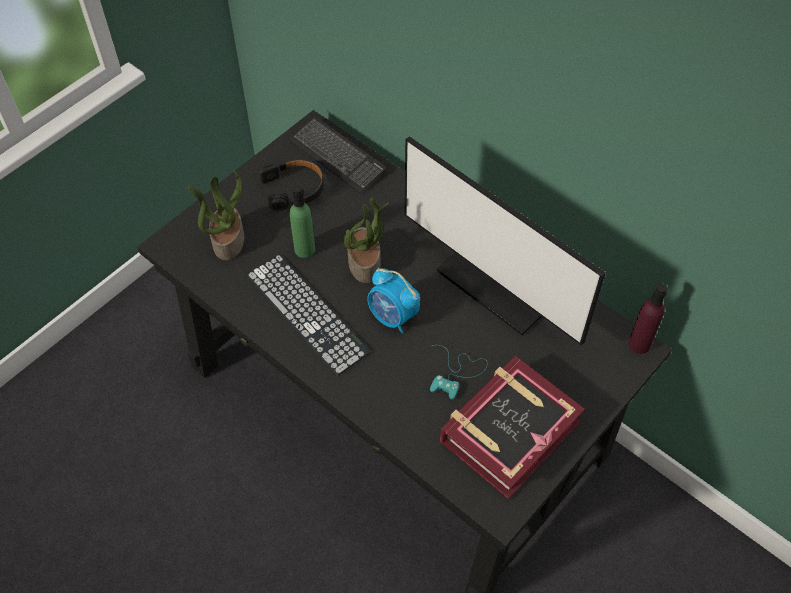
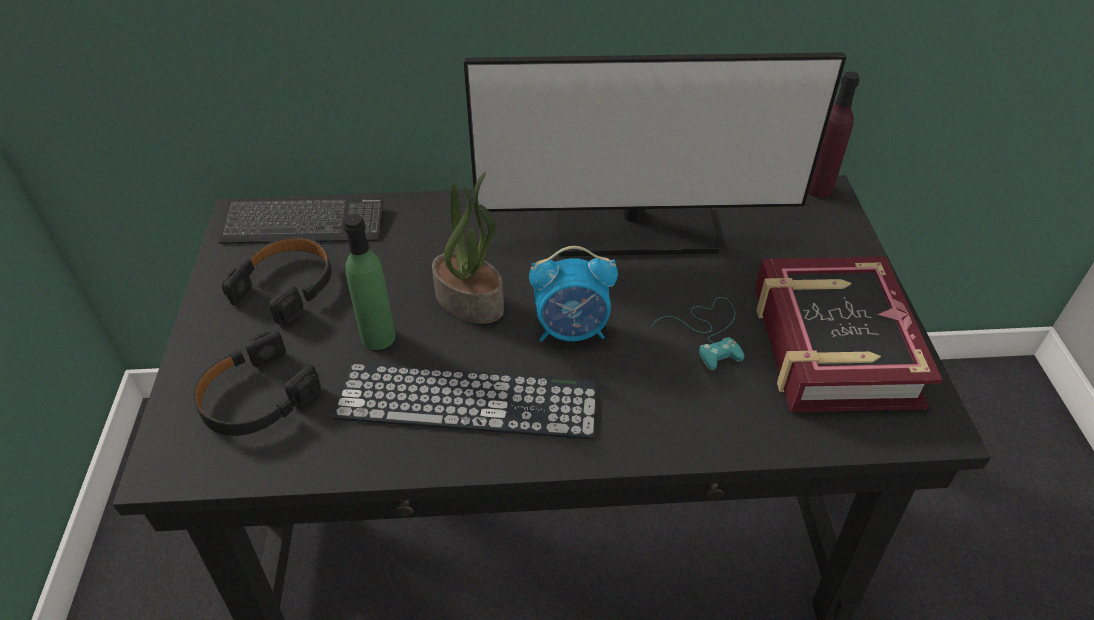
camera: 45 degrees left, 10 degrees down
(227, 240) = (256, 397): potted plant -> black headphones

